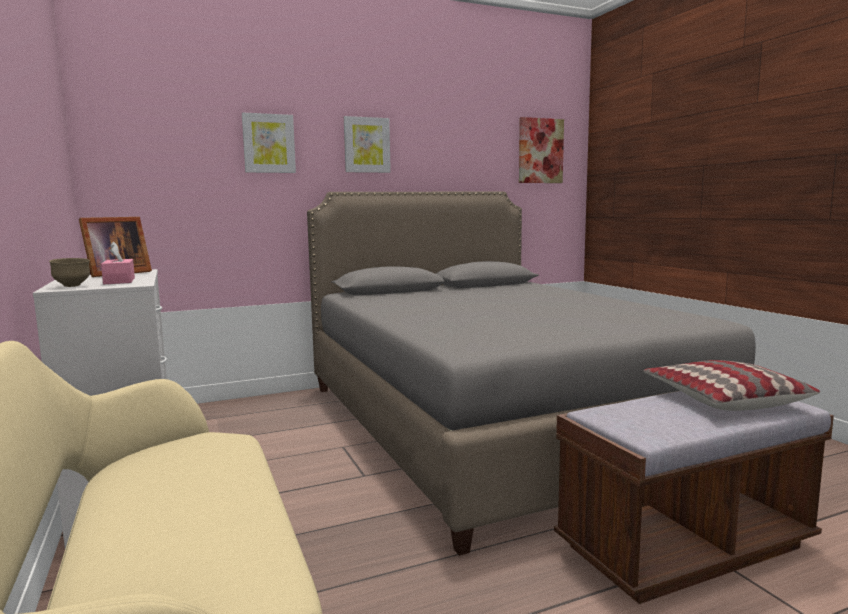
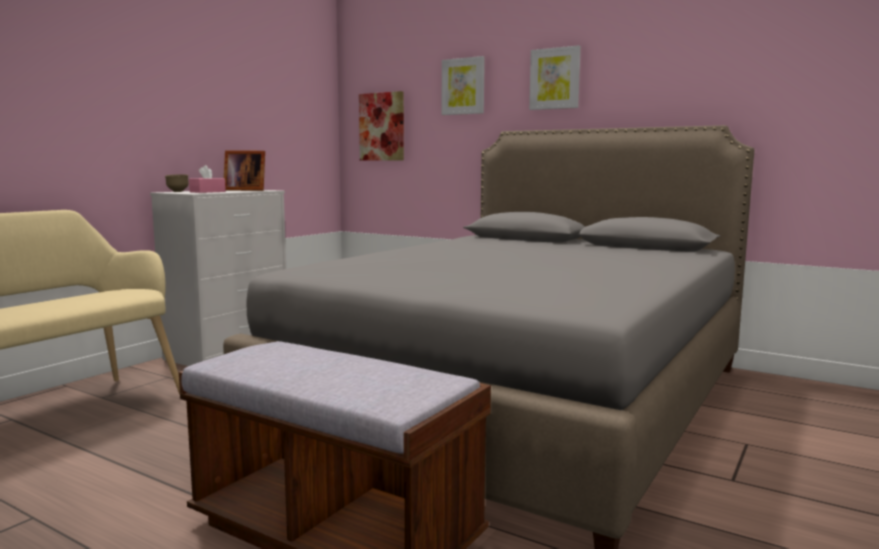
camera: 55 degrees right, 0 degrees up
(540, 151) = (815, 61): picture -> picture (382, 127)
(723, 399) = (373, 375): pillow -> none

